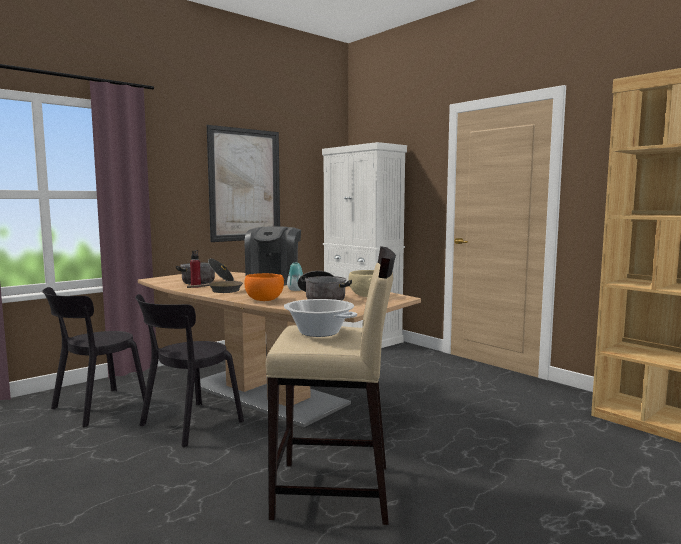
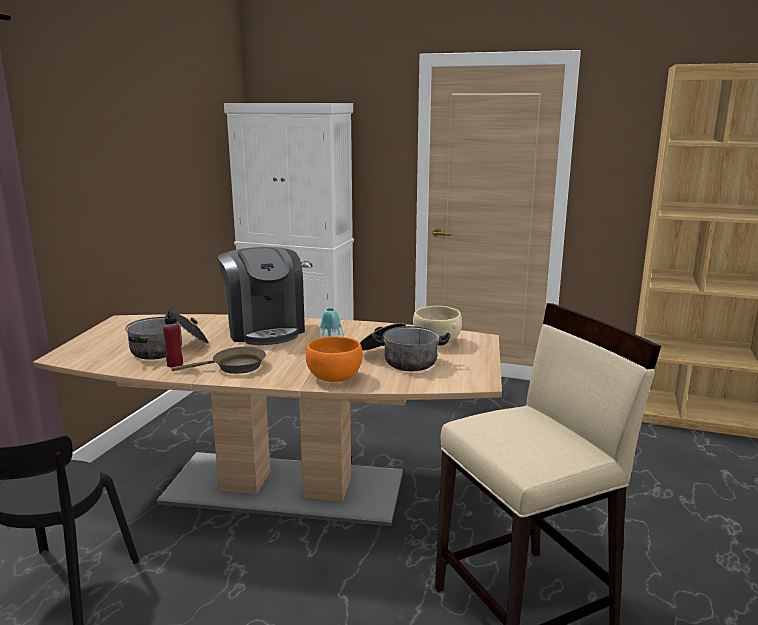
camera: 30 degrees left, 10 degrees up
(188, 425) = (241, 575): black chair -> none
(245, 185) = (138, 171): picture -> none
(319, 332) = (522, 433): cooking pot -> none

